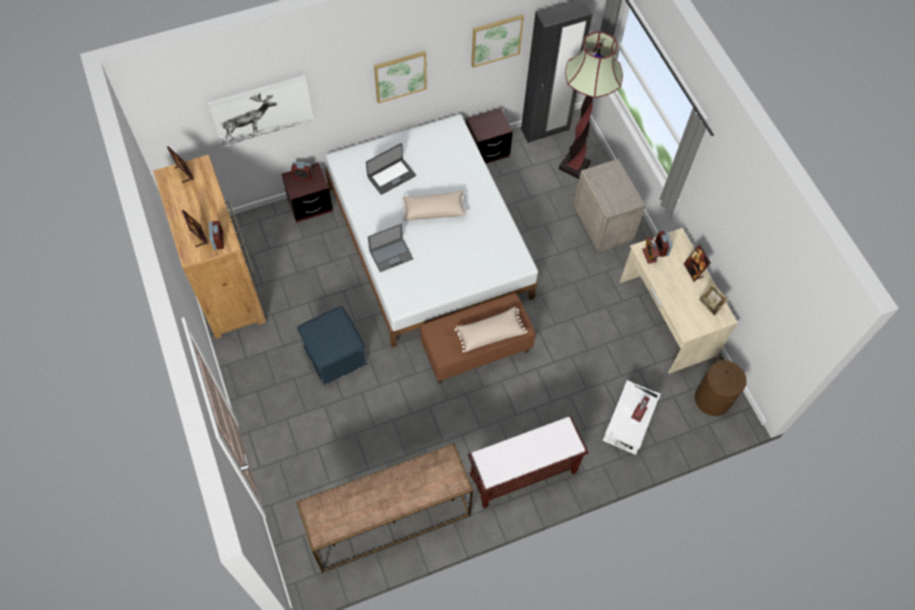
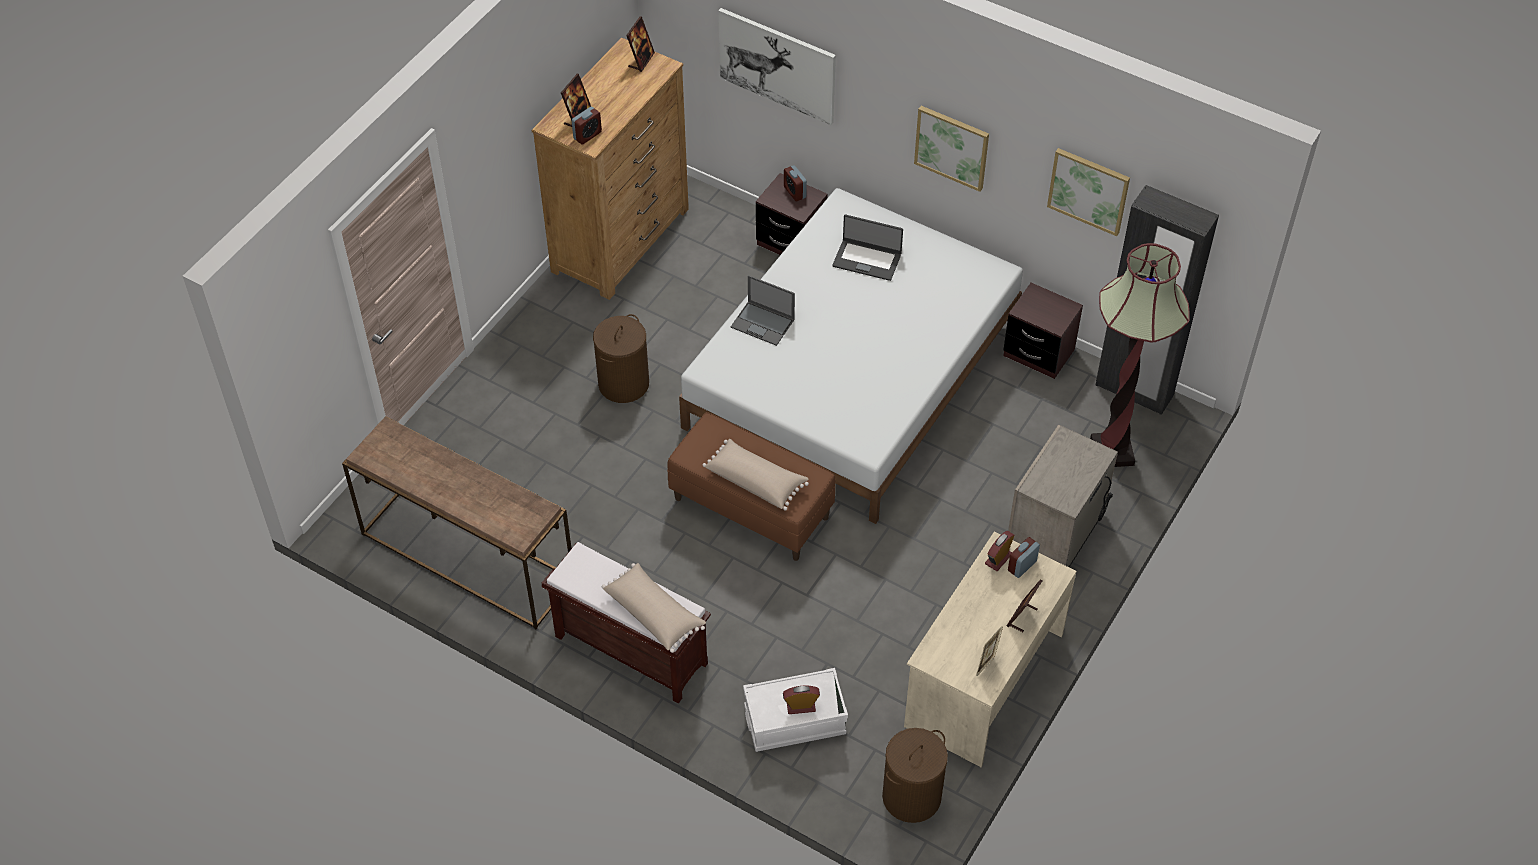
camera: 55 degrees right, 10 degrees down
(334, 355) = (624, 383): blue ottoman -> brown laundry basket
(434, 210) = (861, 324): beige pillow -> beige pillow (654, 613)

